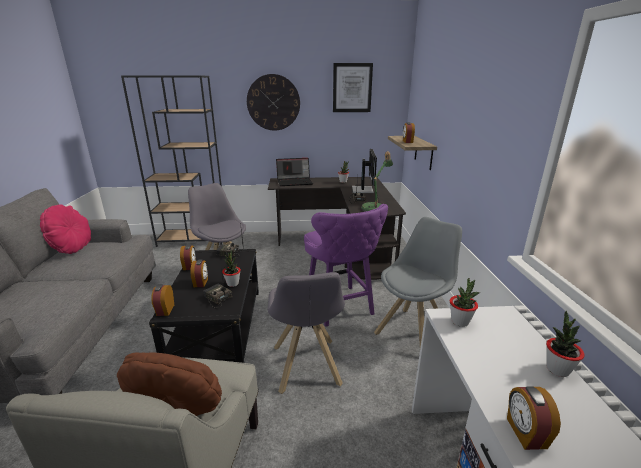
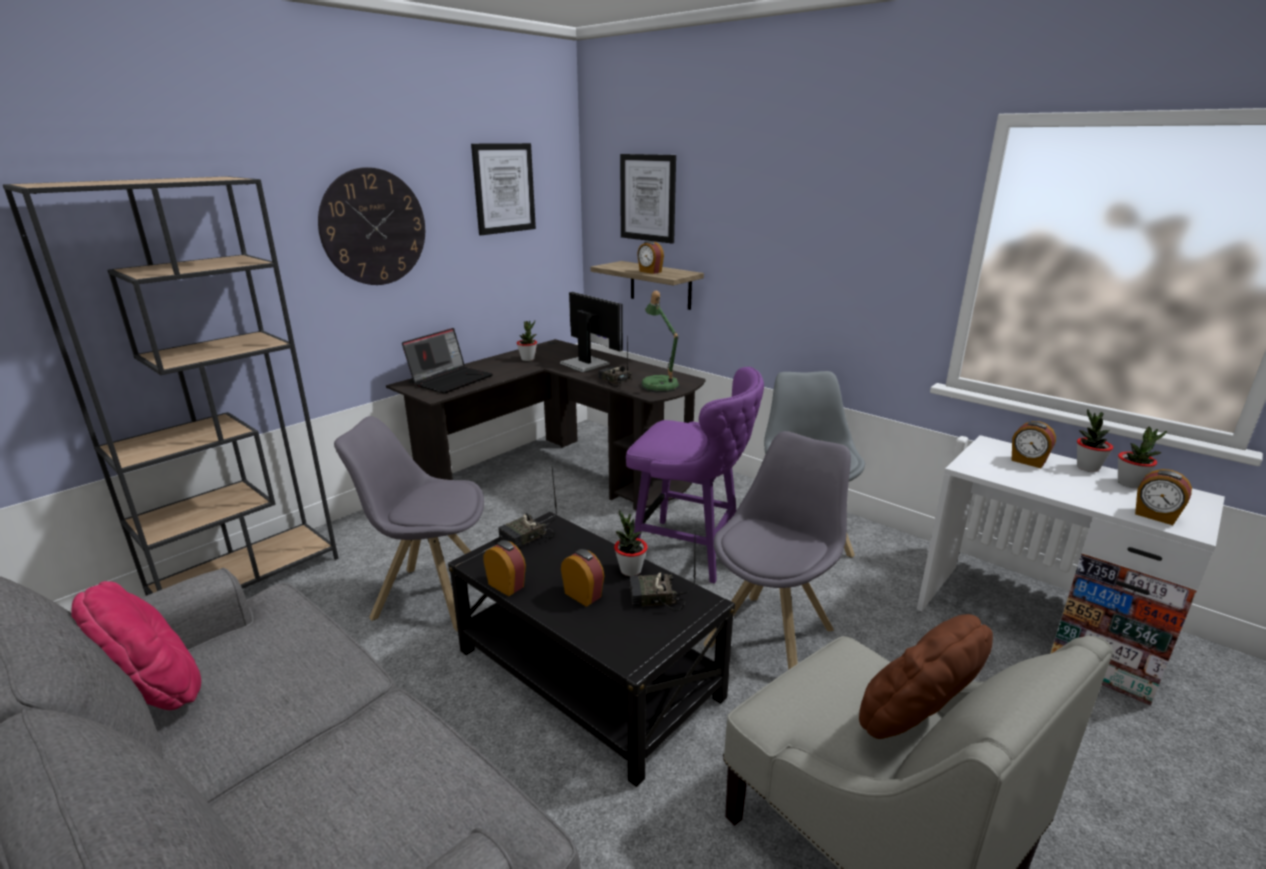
camera: 45 degrees left, 0 degrees up
(165, 310) = (622, 657): alarm clock -> alarm clock (1028, 461)
(306, 365) = (771, 637): grey chair -> grey chair turned 90 degrees counterclockwise
(426, 96) = (648, 198): none -> picture
(460, 321) = (984, 465): potted plant -> potted plant (1129, 483)

